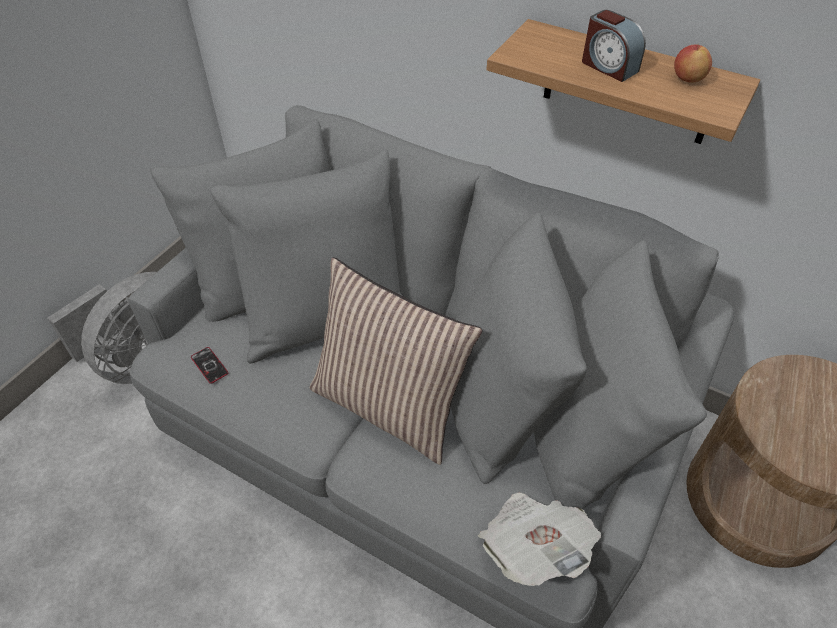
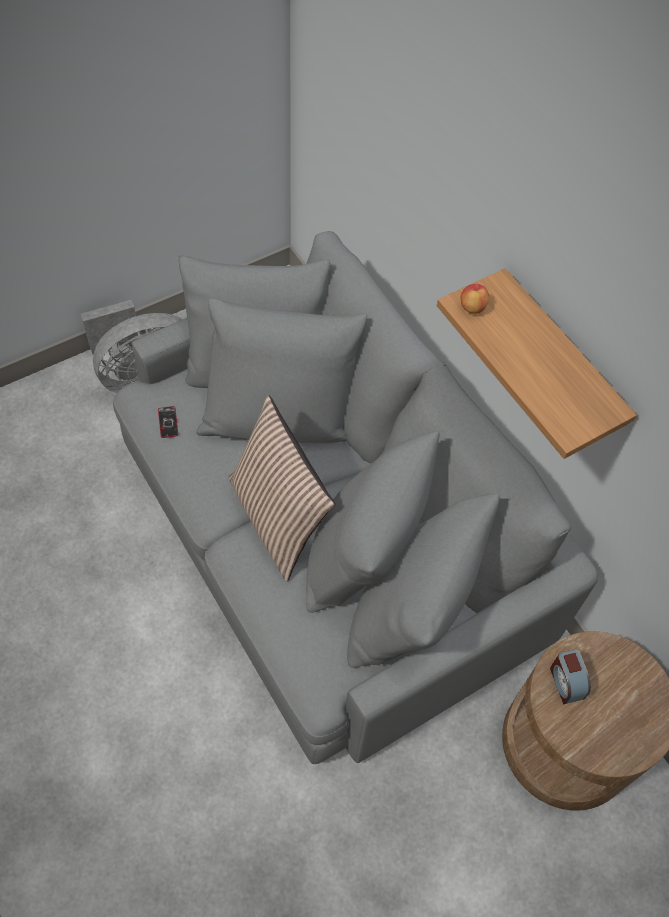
camera: 25 degrees right, 10 degrees up
(533, 546) = (313, 671): newspaper -> none
(608, 66) = (525, 348): alarm clock -> alarm clock (566, 682)
(687, 79) = (576, 388): apple -> apple (472, 307)

